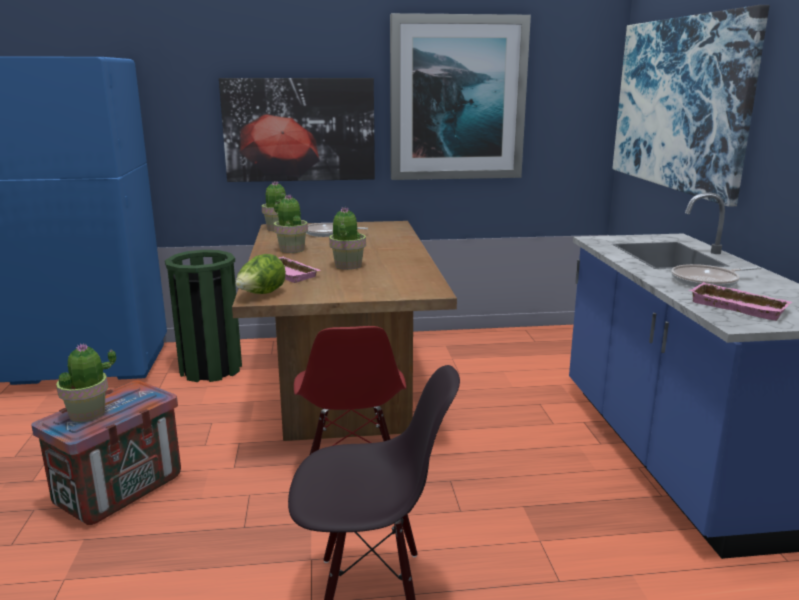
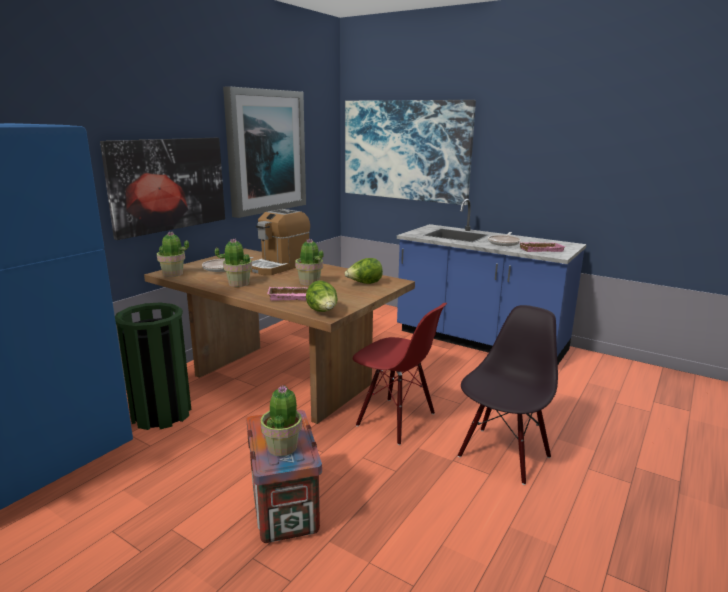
camera: 50 degrees left, 0 degrees up
(376, 244) = (278, 266): none -> coffee machine
(391, 283) = (364, 284): none -> lettuce

